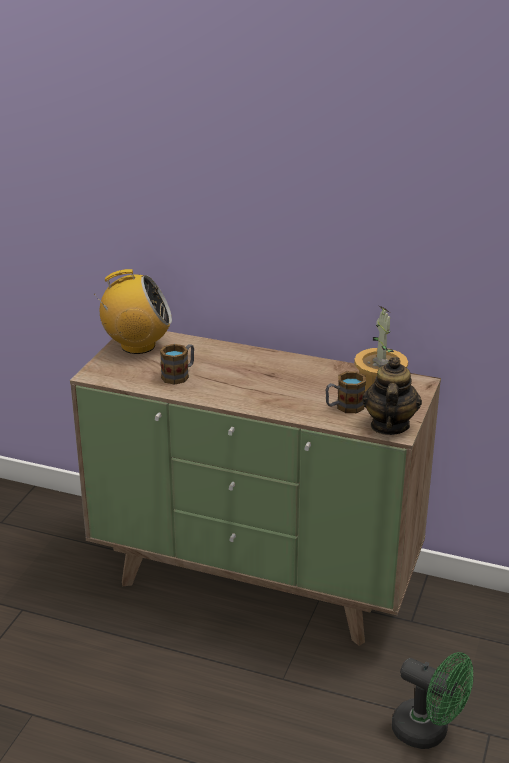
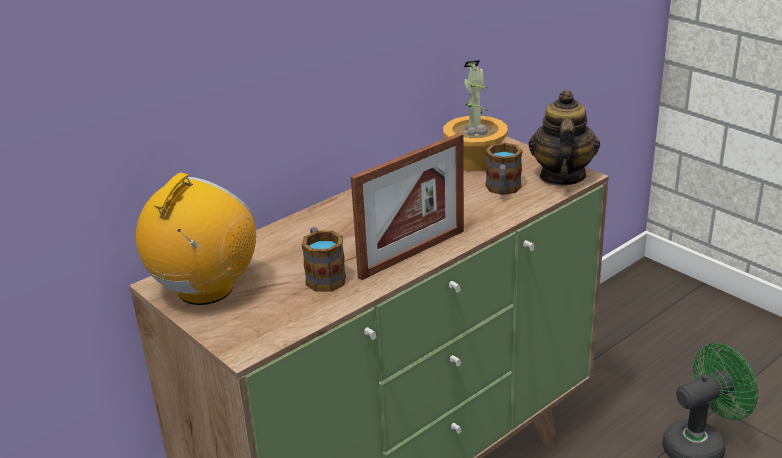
camera: 60 degrees left, 0 degrees up
(228, 396) = (412, 253): none -> picture frame
(389, 426) = (561, 176): teapot -> teapot turned 60 degrees clockwise

